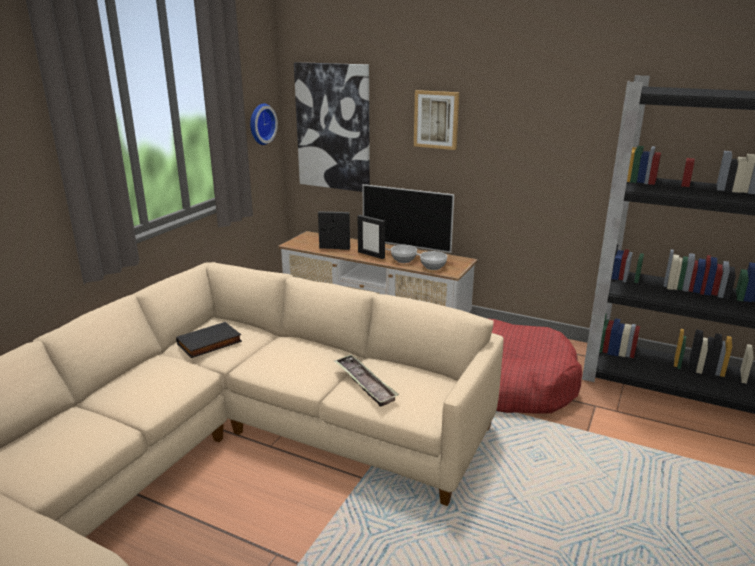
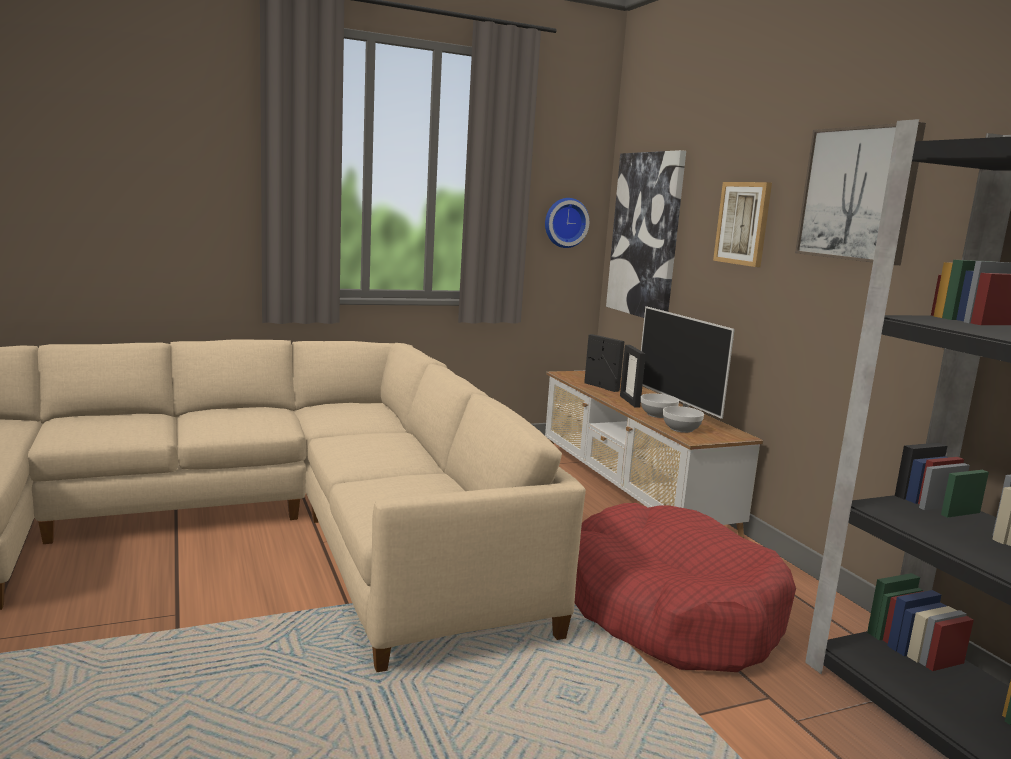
camera: 40 degrees right, 10 degrees down
(209, 343) = (332, 413): black book -> none
(364, 383) = (386, 483): tray -> none
(533, 102) = (858, 194): none -> picture

